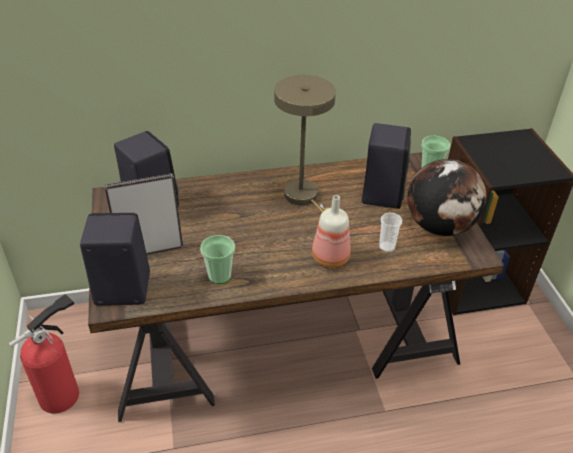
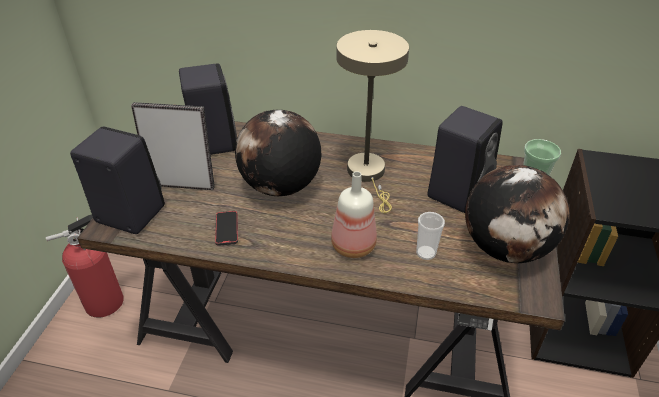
camera: 25 degrees right, 0 degrees up
(219, 276) = (227, 229): cup -> phone
(240, 228) = (280, 187): none -> globe

